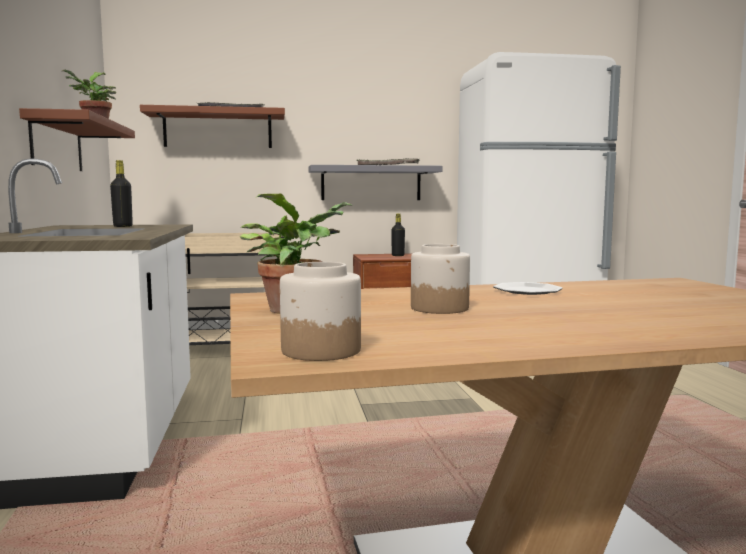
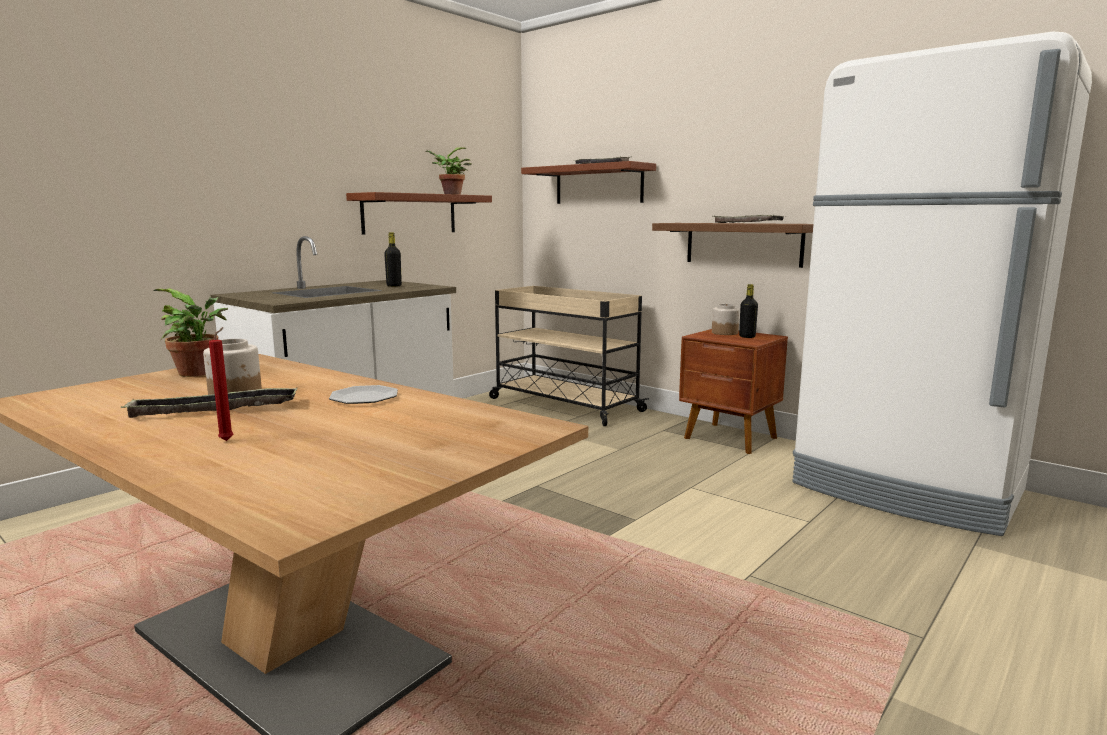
camera: 50 degrees right, 5 degrees up
(320, 350) = (55, 399): jar -> jar (724, 333)
(371, 183) = (743, 244): grey shelf -> brown shelf
(505, 315) = (214, 410): none -> tray
(638, 319) = (228, 440): none -> red candle

